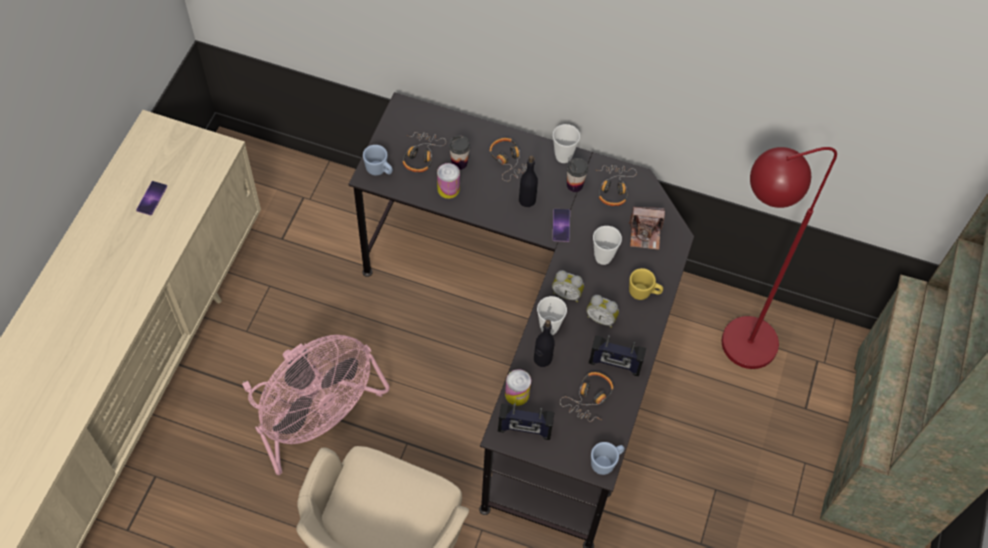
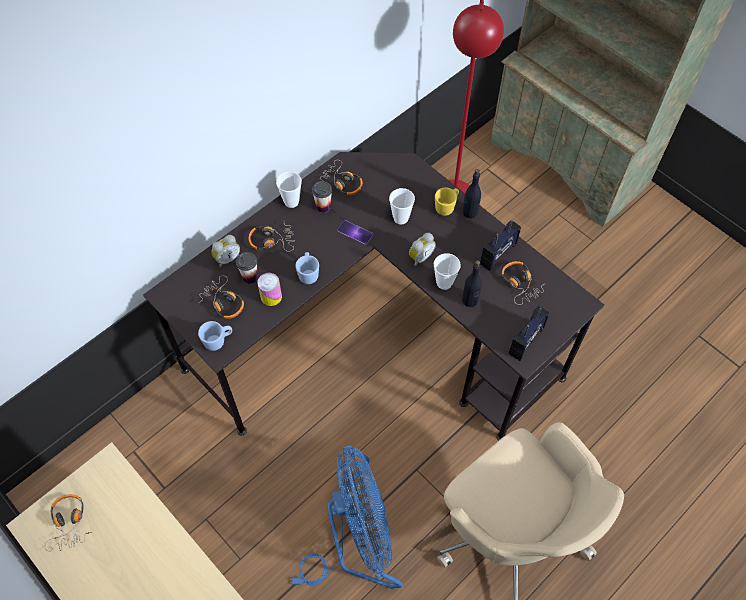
camera: 60 degrees left, 0 degrees up
(151, 198) = (121, 556): phone -> none
(162, 149) = (69, 523): none -> headphones
(310, 416) = (353, 537): pink fan -> blue fan
(517, 394) = (493, 332): can -> none
(527, 200) = (317, 245): black bottle -> black bottle (469, 212)
(601, 318) = (454, 244): alarm clock -> alarm clock (227, 258)
(606, 462) = (579, 298): blue mug -> blue mug (308, 273)
(645, 234) = (395, 182): camera -> none

